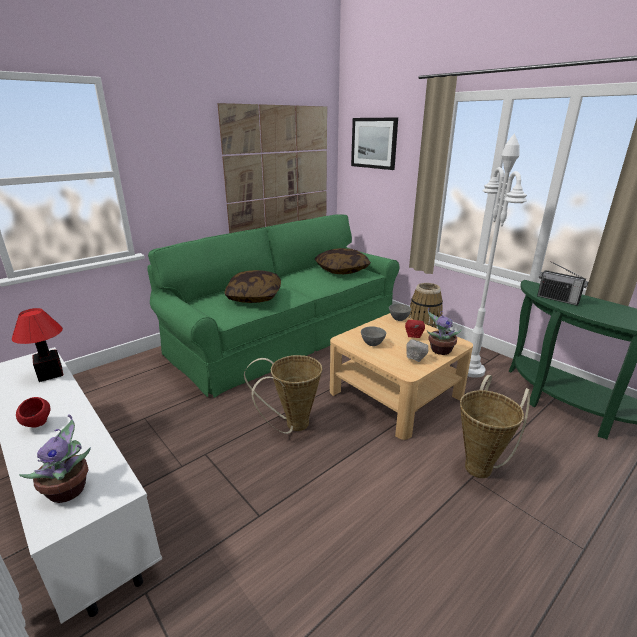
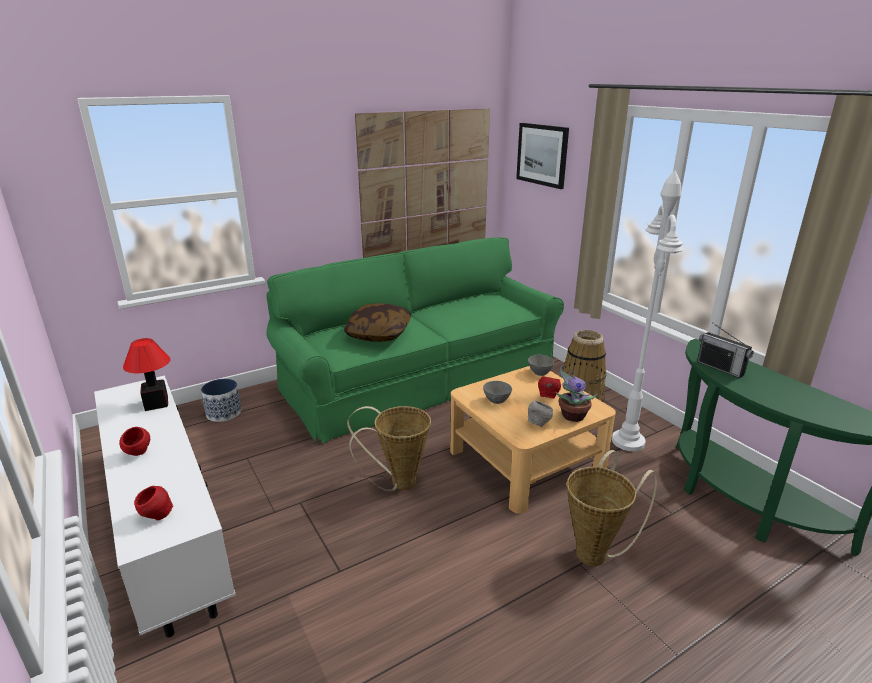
camera: 10 degrees right, 0 degrees up
(70, 490) = (157, 517): potted plant -> red bowl
(114, 380) = (224, 413): none -> planter
(342, 270) = (491, 306): pillow -> none

